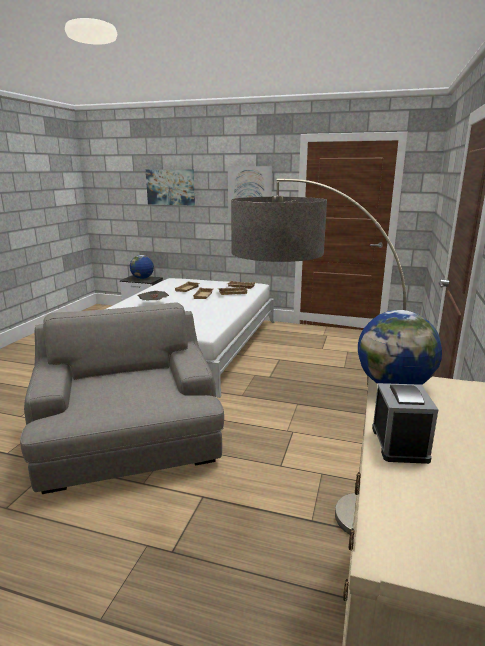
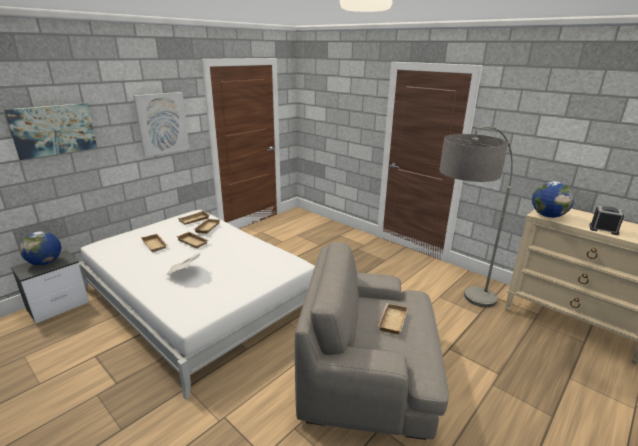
camera: 65 degrees left, 5 degrees up
(130, 388) = (391, 320): none -> beige tray

